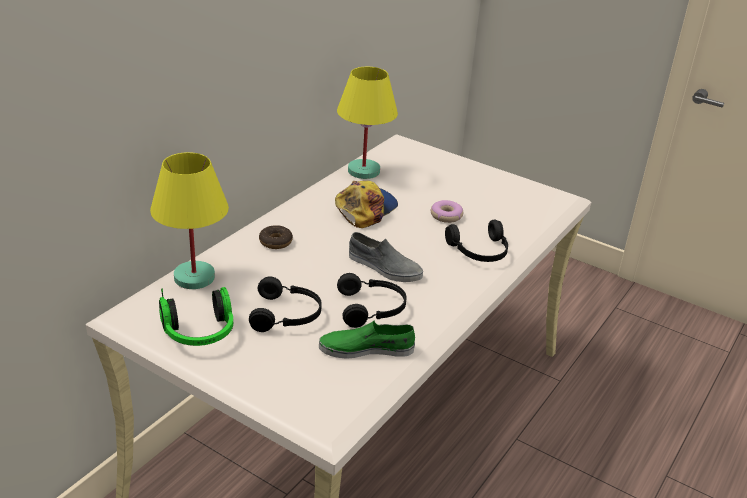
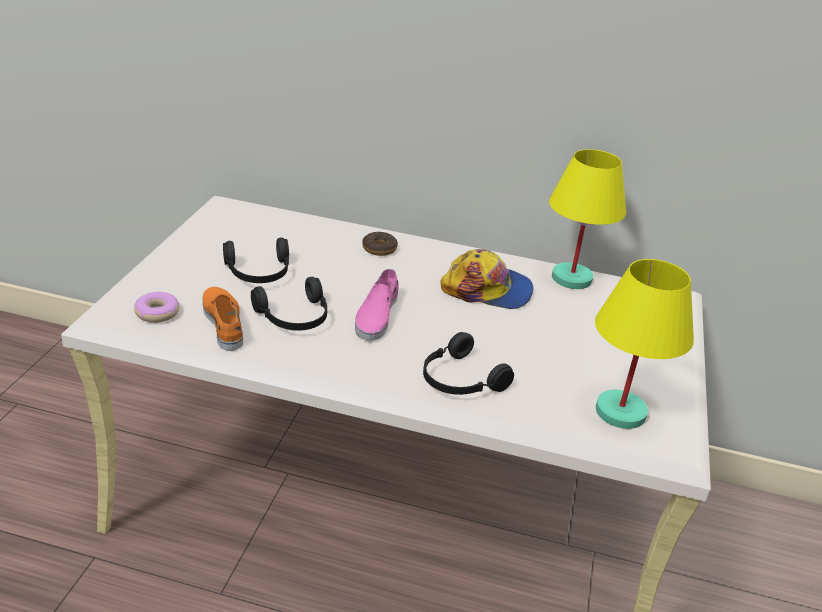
camera: 70 degrees right, 0 degrees up
(194, 277) = (294, 220): yellow table lamp -> yellow table lamp (621, 411)
(200, 334) = (210, 237): headphones -> none
(366, 348) = (224, 322): green shoe -> orange shoe
(384, 267) = (376, 316): grey shoe -> pink shoe
(446, 216) = (523, 346): donut -> donut (157, 313)

